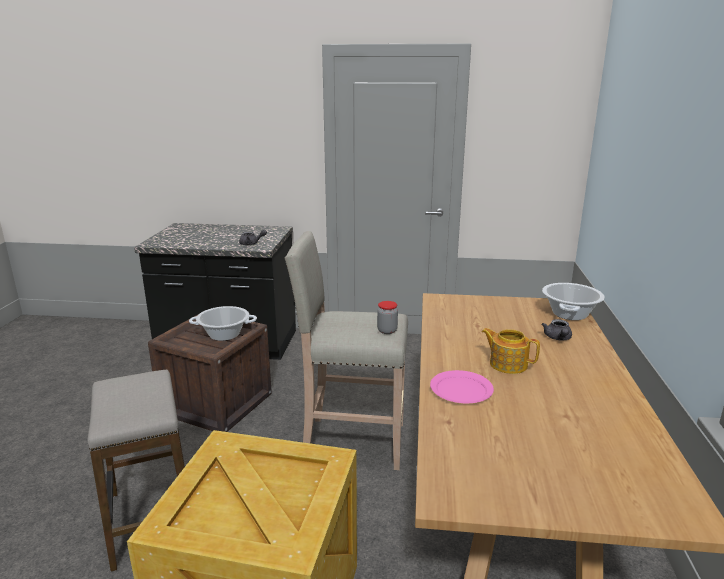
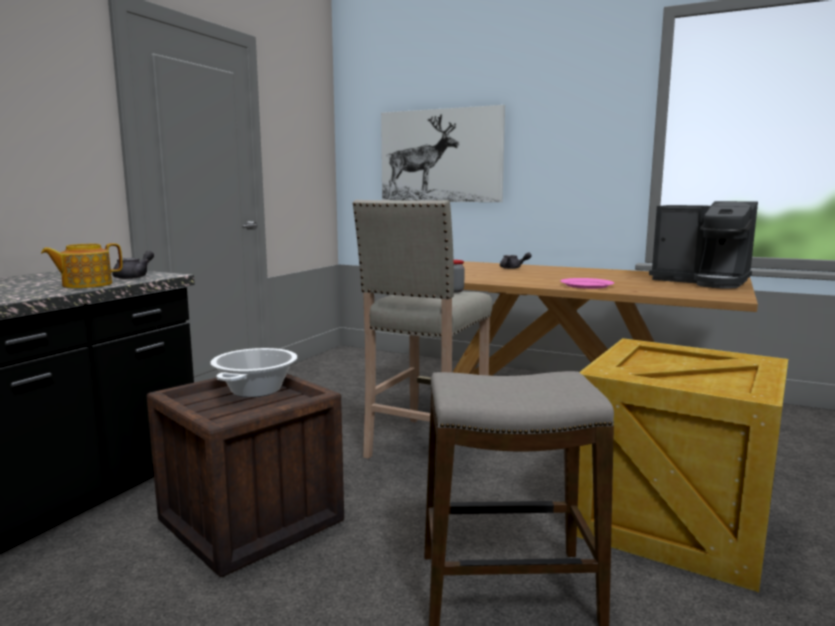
camera: 70 degrees left, 10 degrees down
(507, 364) = (549, 277): teapot -> teapot (86, 285)
(570, 314) = (473, 263): cooking pot -> none
(592, 479) = (702, 281): none -> coffee machine
(630, 173) = (441, 156): none -> picture

